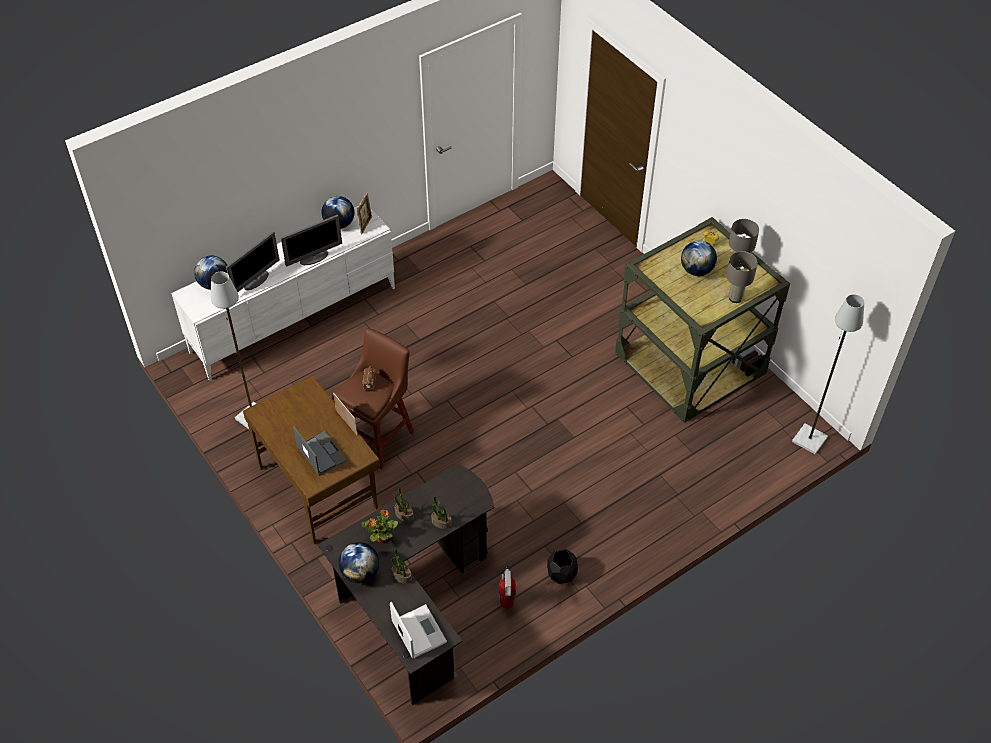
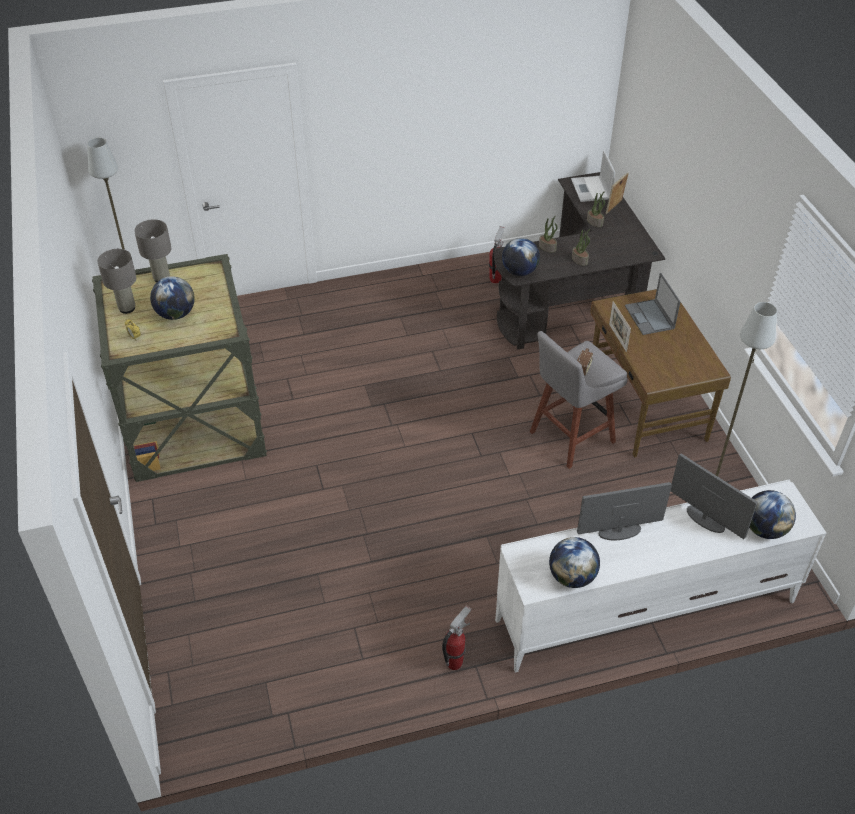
camera: 160 degrees left, 5 degrees down
(256, 280) = (705, 519): monitor -> monitor turned 75 degrees clockwise
(360, 572) = (630, 232): globe -> globe (519, 271)
(365, 225) = (534, 564): picture frame -> picture frame (614, 207)
(378, 437) = (570, 437): brown stool -> grey stool
(381, 538) = (605, 249): potted plant -> none
(412, 258) = (454, 663): none -> fire extinguisher
(561, 574) = (439, 287): black planter -> none

